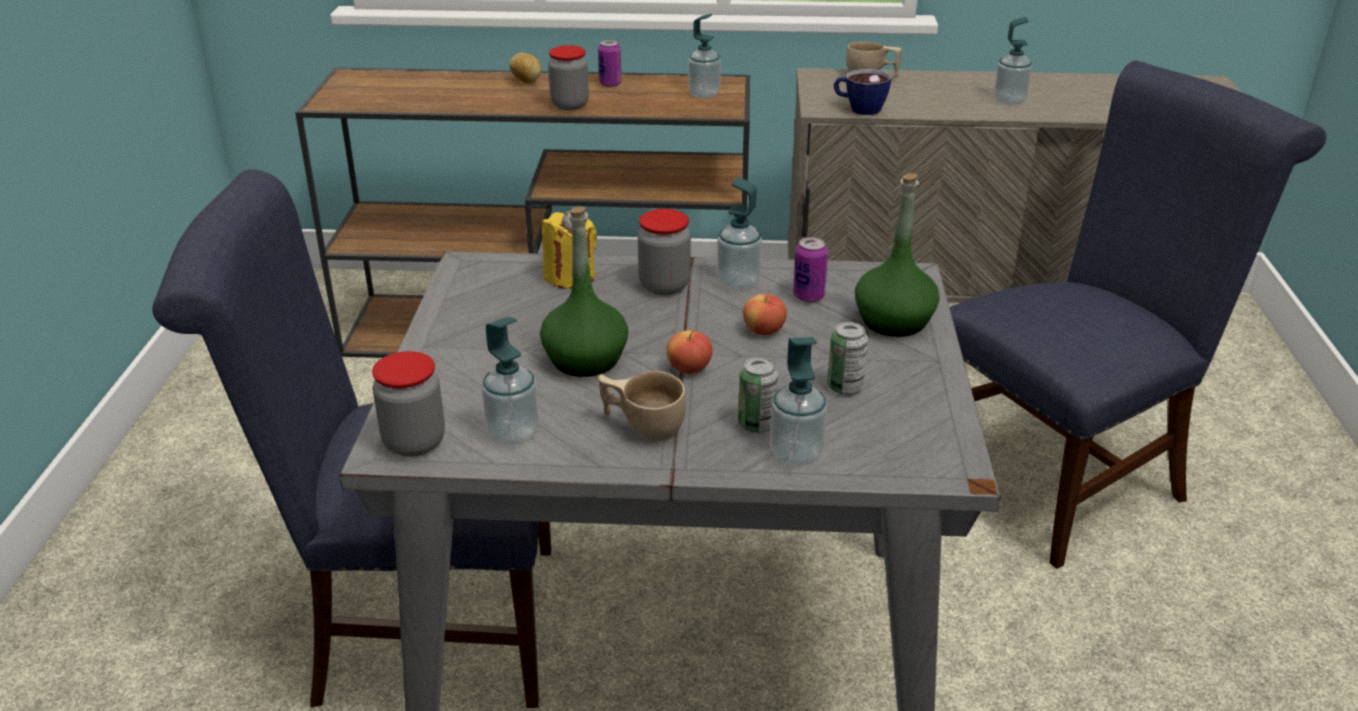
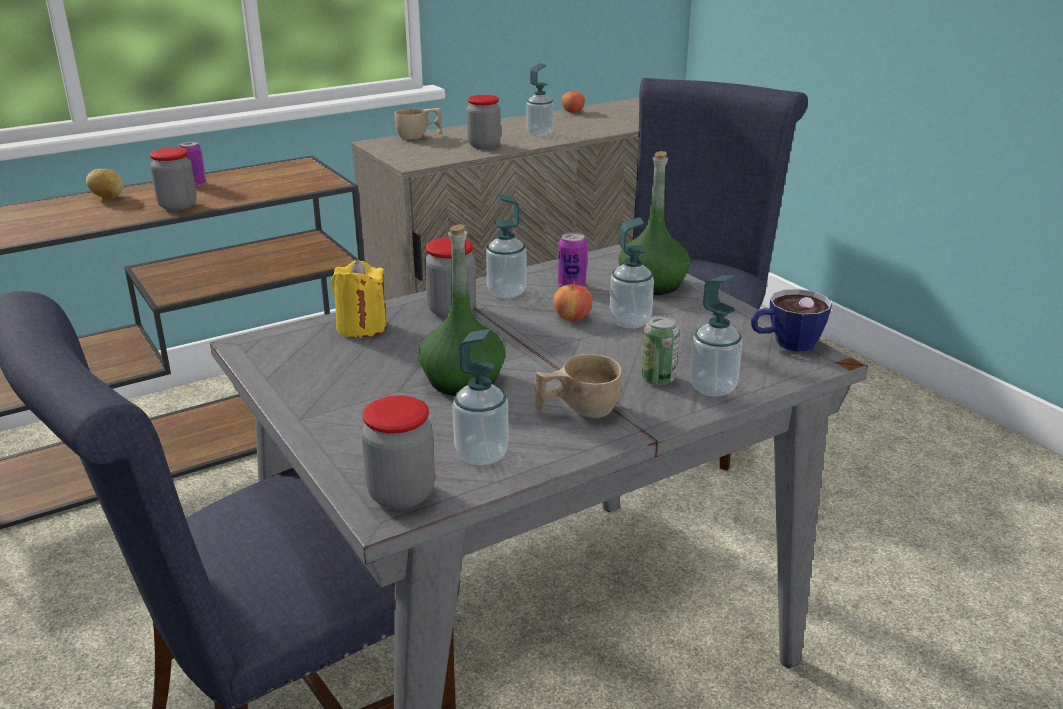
camera: 35 degrees left, 5 degrees down
(689, 368) = (554, 359): apple -> apple (572, 111)
(704, 94) = (292, 175): soap dispenser -> soap dispenser (630, 322)
(844, 387) = (681, 335): can -> none
(859, 108) = (440, 158): cup -> cup (785, 343)
(926, 103) = (484, 145): none -> jar

